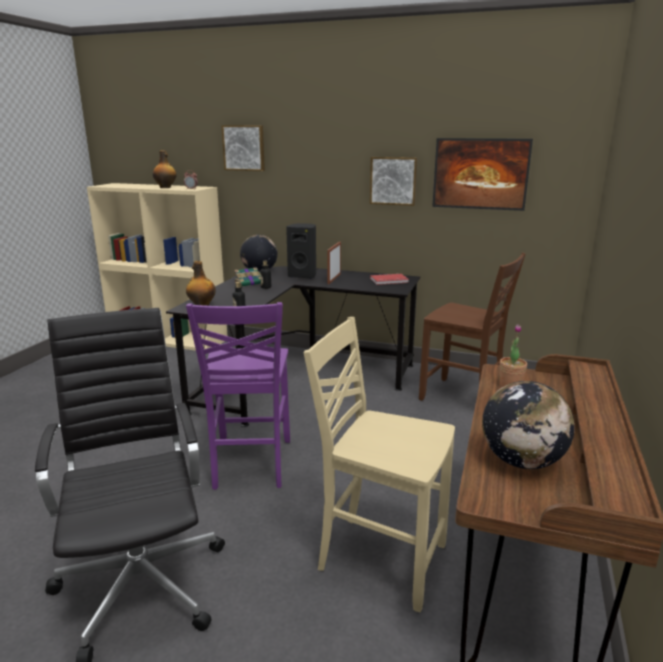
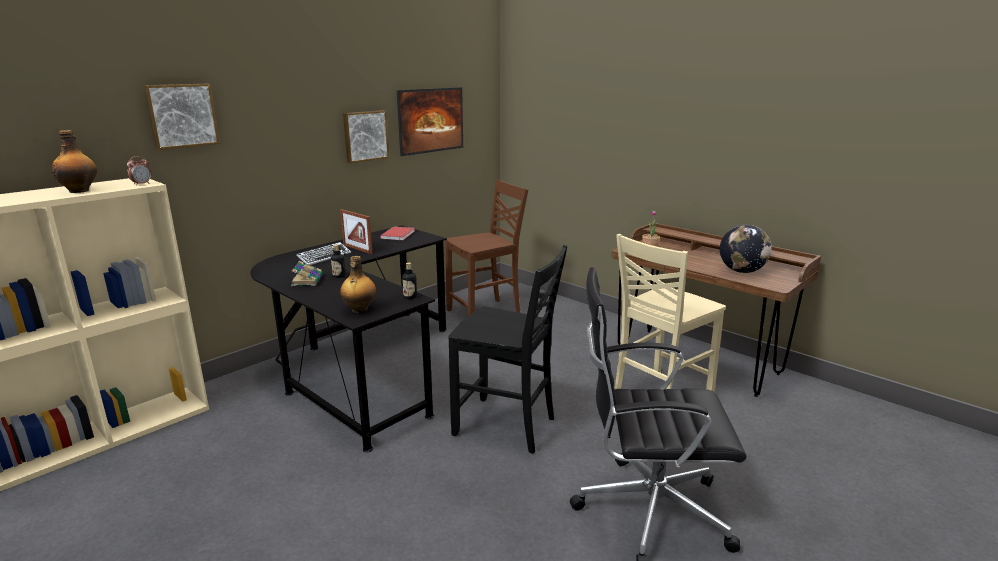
camera: 65 degrees left, 0 degrees up
(250, 464) = (506, 426): purple chair -> black chair
(259, 271) = (267, 270): globe -> none
(303, 276) = (324, 257): black speaker -> keyboard

